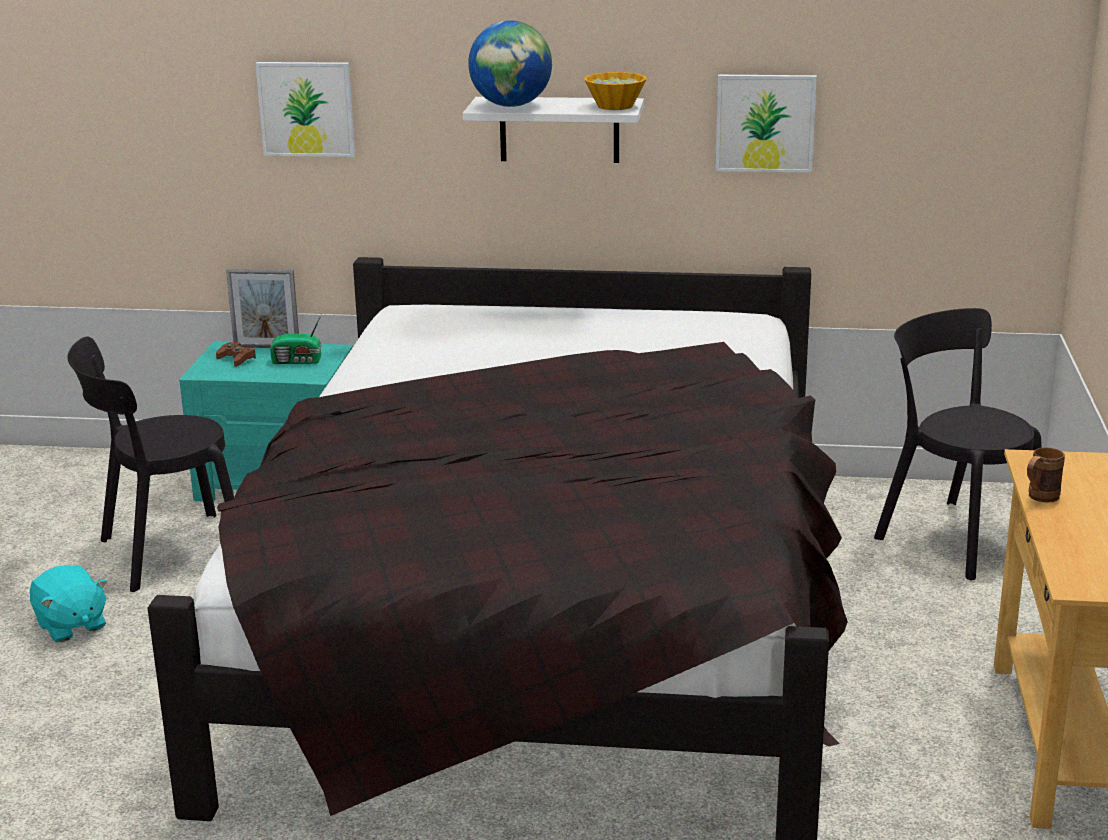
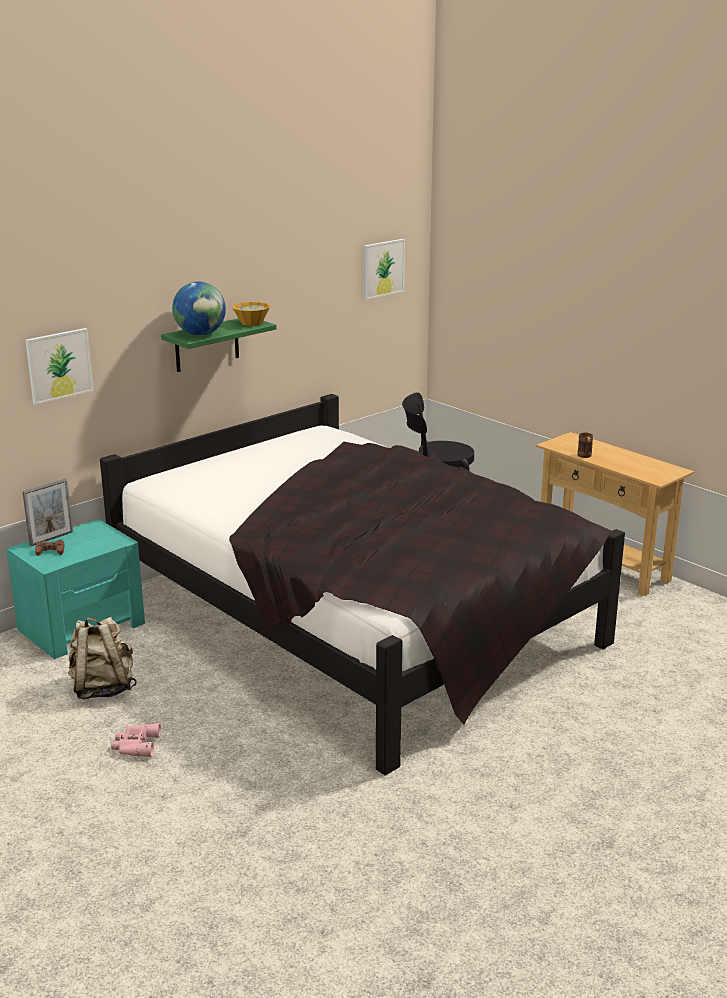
camera: 50 degrees left, 0 degrees up
(71, 626) = (135, 745): turquoise plush toy -> pink binoculars
(166, 553) = (103, 688): black chair -> beige backpack
(298, 361) = (91, 538): radio -> none
(559, 129) = (207, 344): white shelf -> green shelf
(765, 123) = (305, 317): picture -> picture (383, 268)

